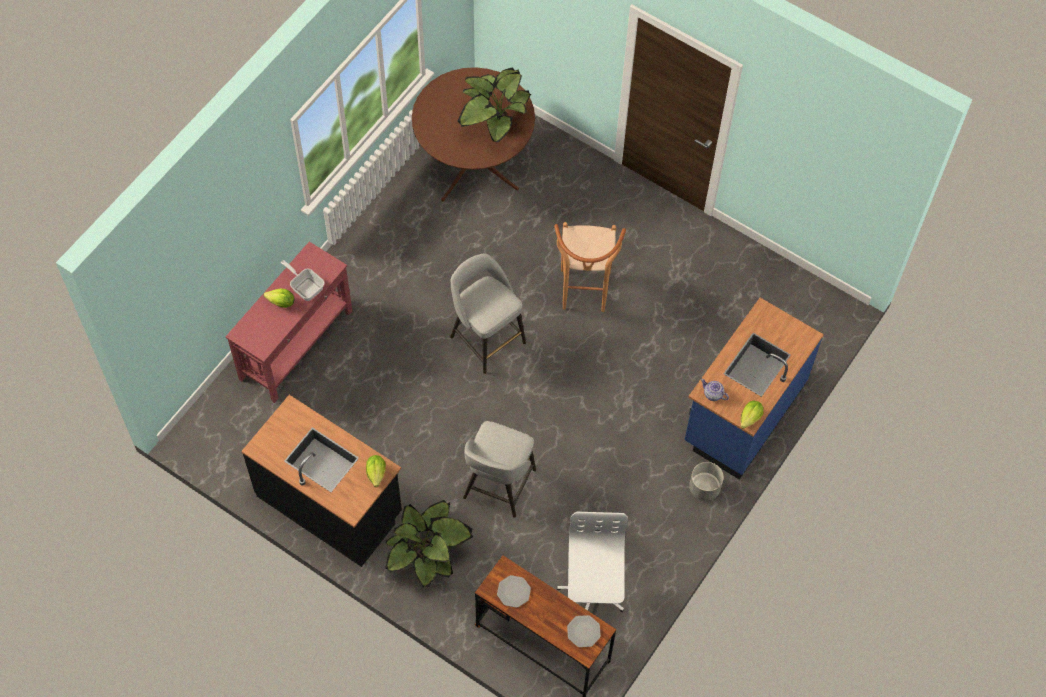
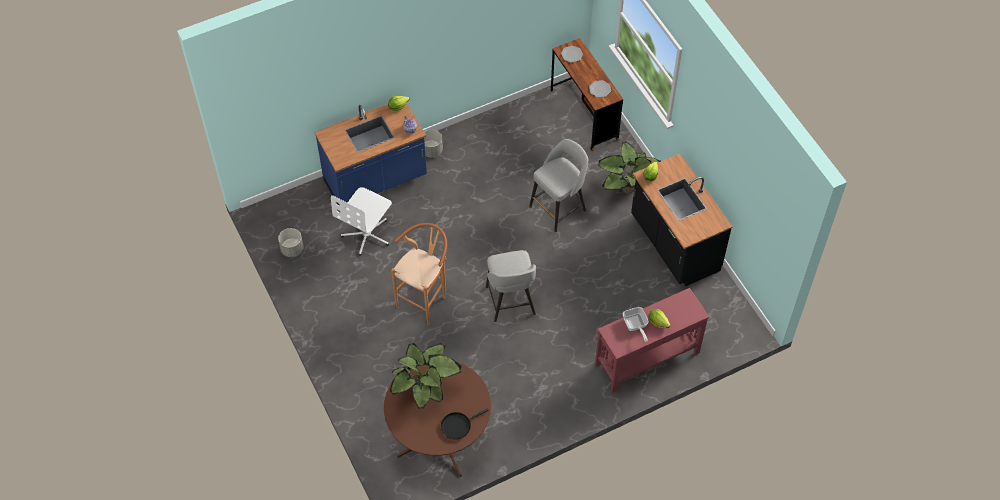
camera: 150 degrees left, 5 degrees down
(440, 107) = (458, 425): none -> black frying pan
(592, 590) = (537, 128): white office chair -> white office chair (367, 234)
(772, 283) = (292, 249): none -> grey planter

